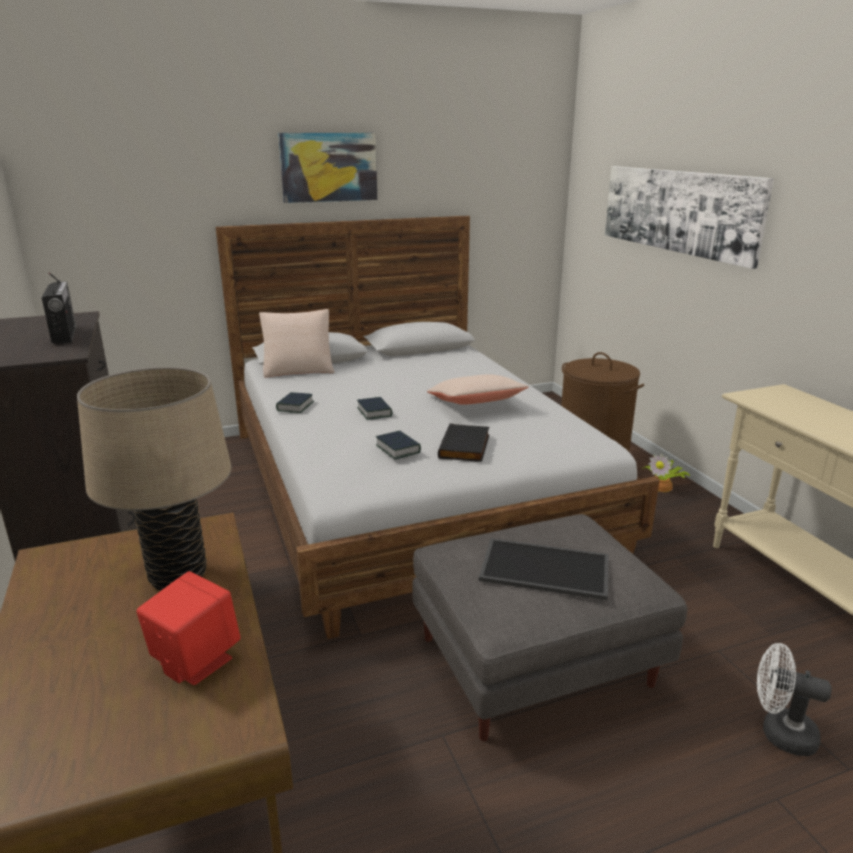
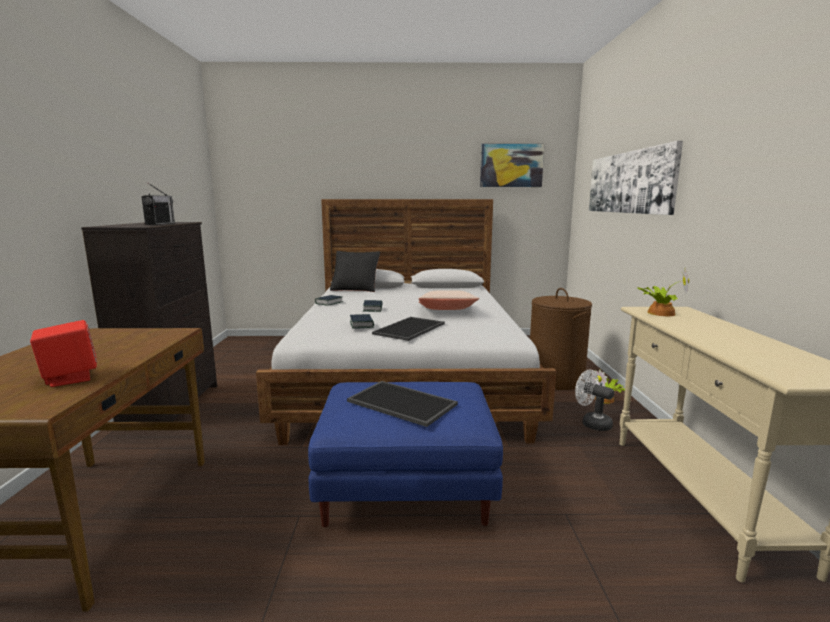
camera: 20 degrees right, 10 degrees down
(178, 577) = (125, 346): beige table lamp -> none
(299, 369) = (355, 289): beige pillow -> black pillow
(329, 167) = (396, 165): picture -> picture (511, 165)
(466, 447) = (410, 329): black book -> tray
(537, 659) = (408, 486): grey ottoman -> blue ottoman
(771, 401) = (659, 313): none -> potted plant
(779, 733) = (575, 587): white fan -> white fan (592, 423)

